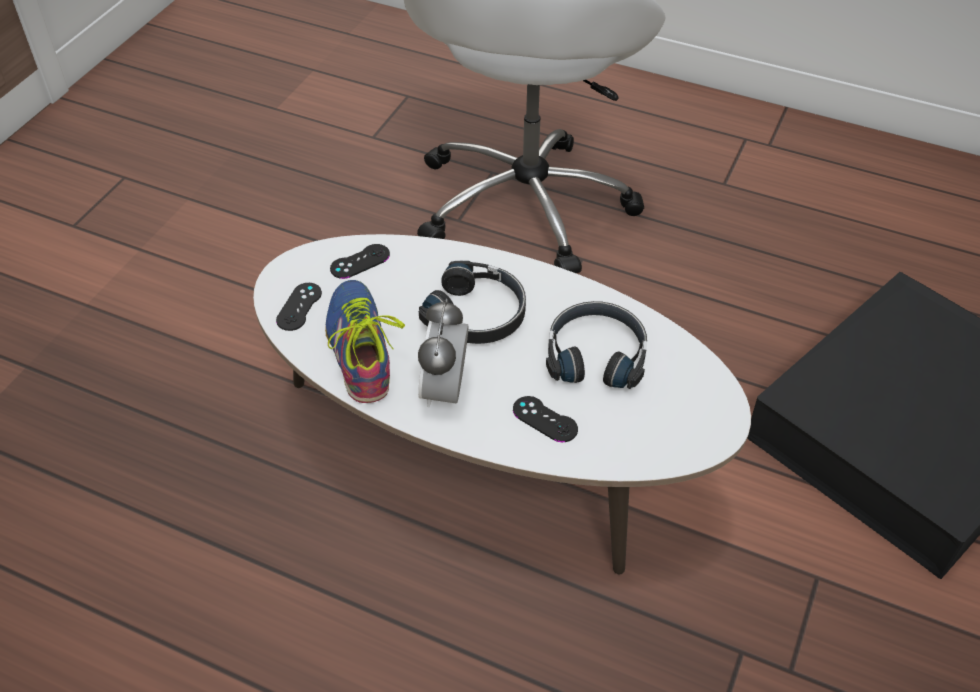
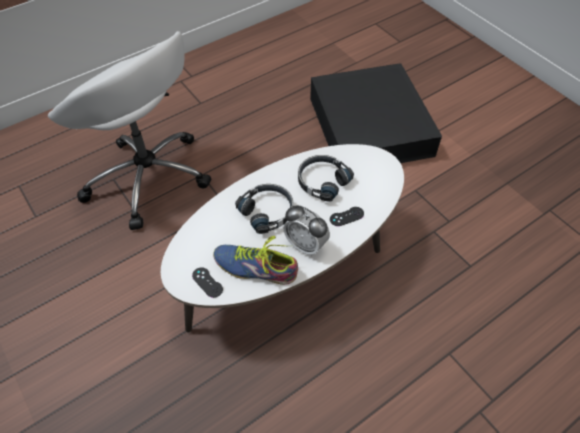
camera: 60 degrees left, 5 degrees up
(360, 261) = (195, 242): black game controller -> none

